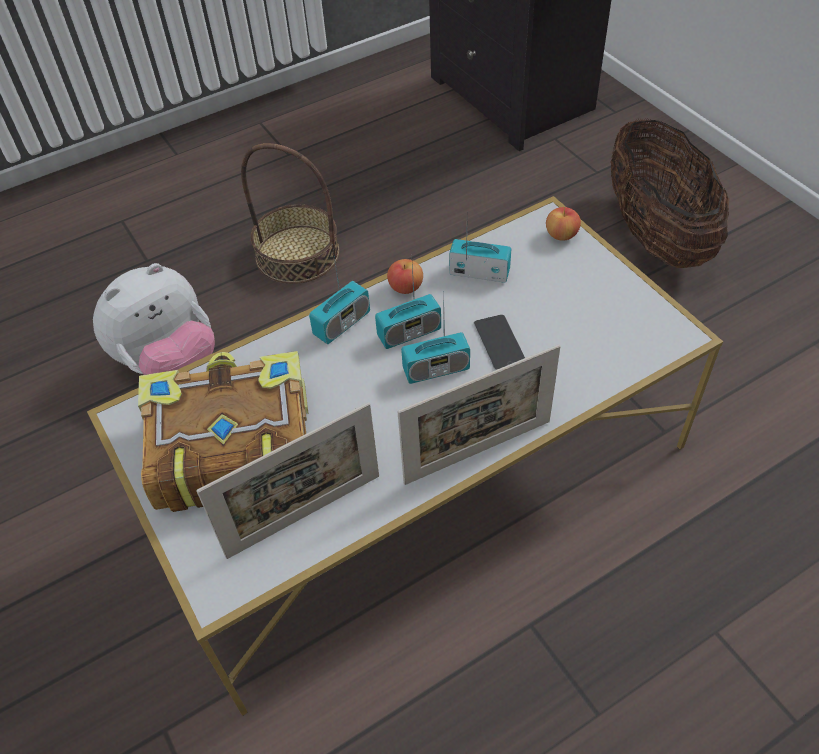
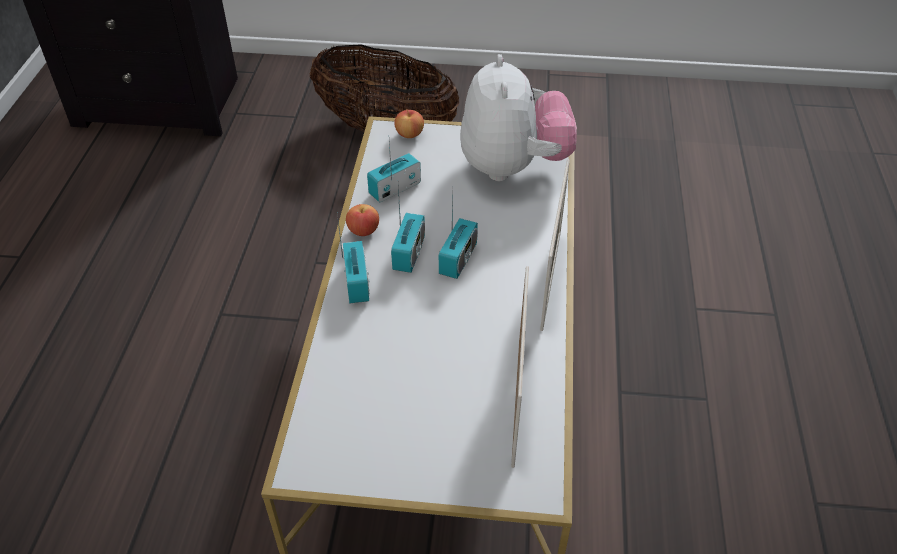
camera: 55 degrees left, 5 degrees down
(170, 362) = (149, 477): plush toy -> plush toy (513, 167)
(230, 446) = (407, 411): book -> none
(297, 254) = (144, 319): basket -> none
(499, 343) = (469, 216): phone -> none

